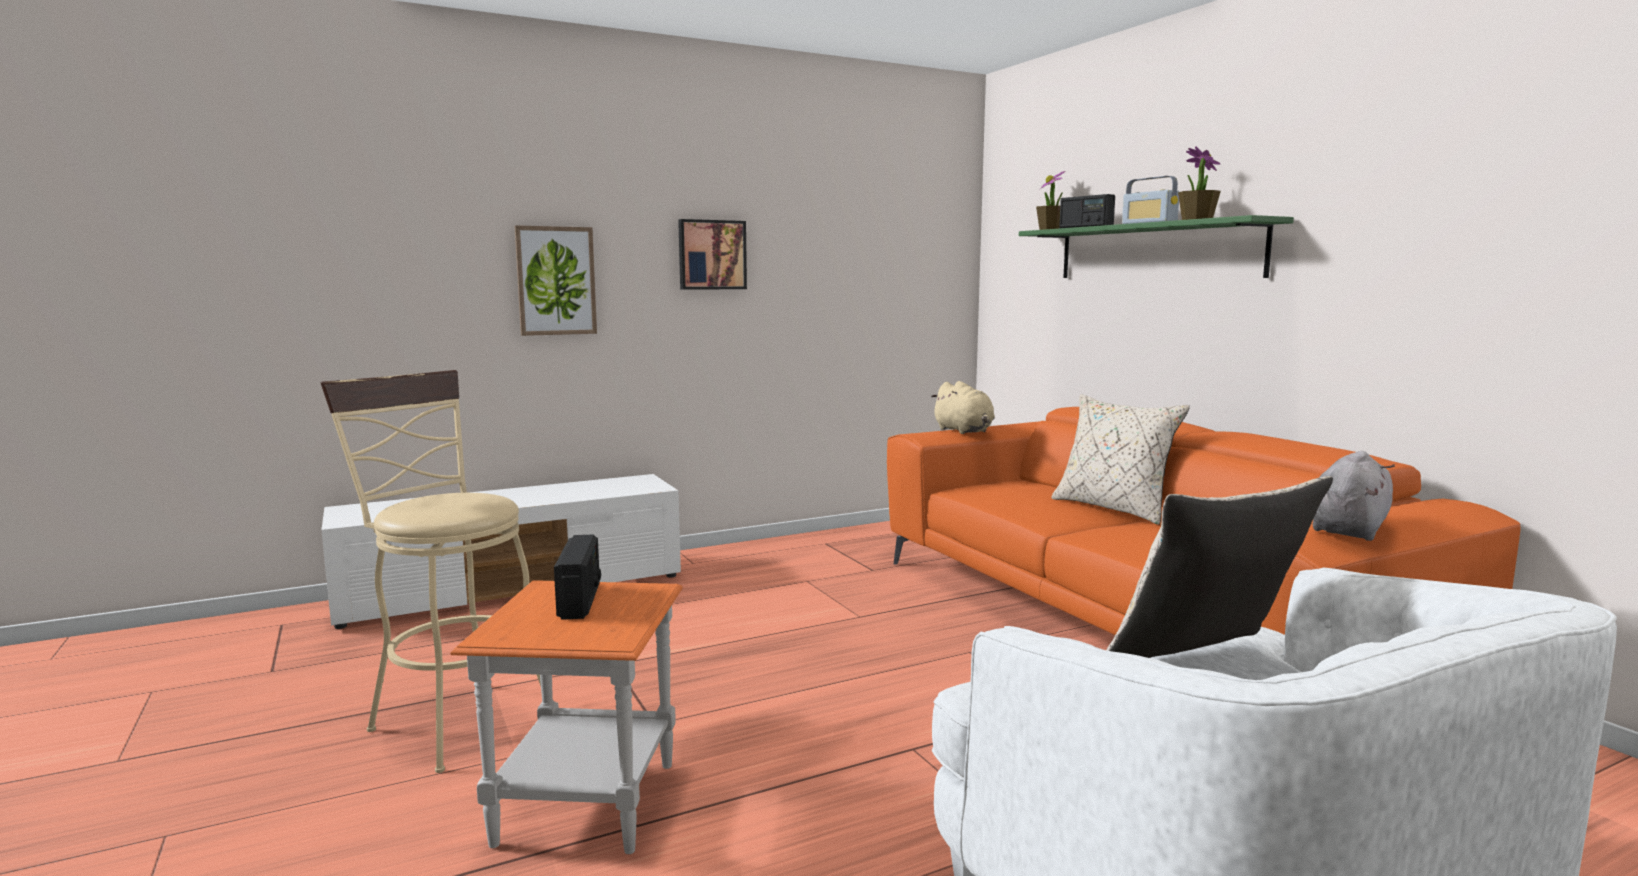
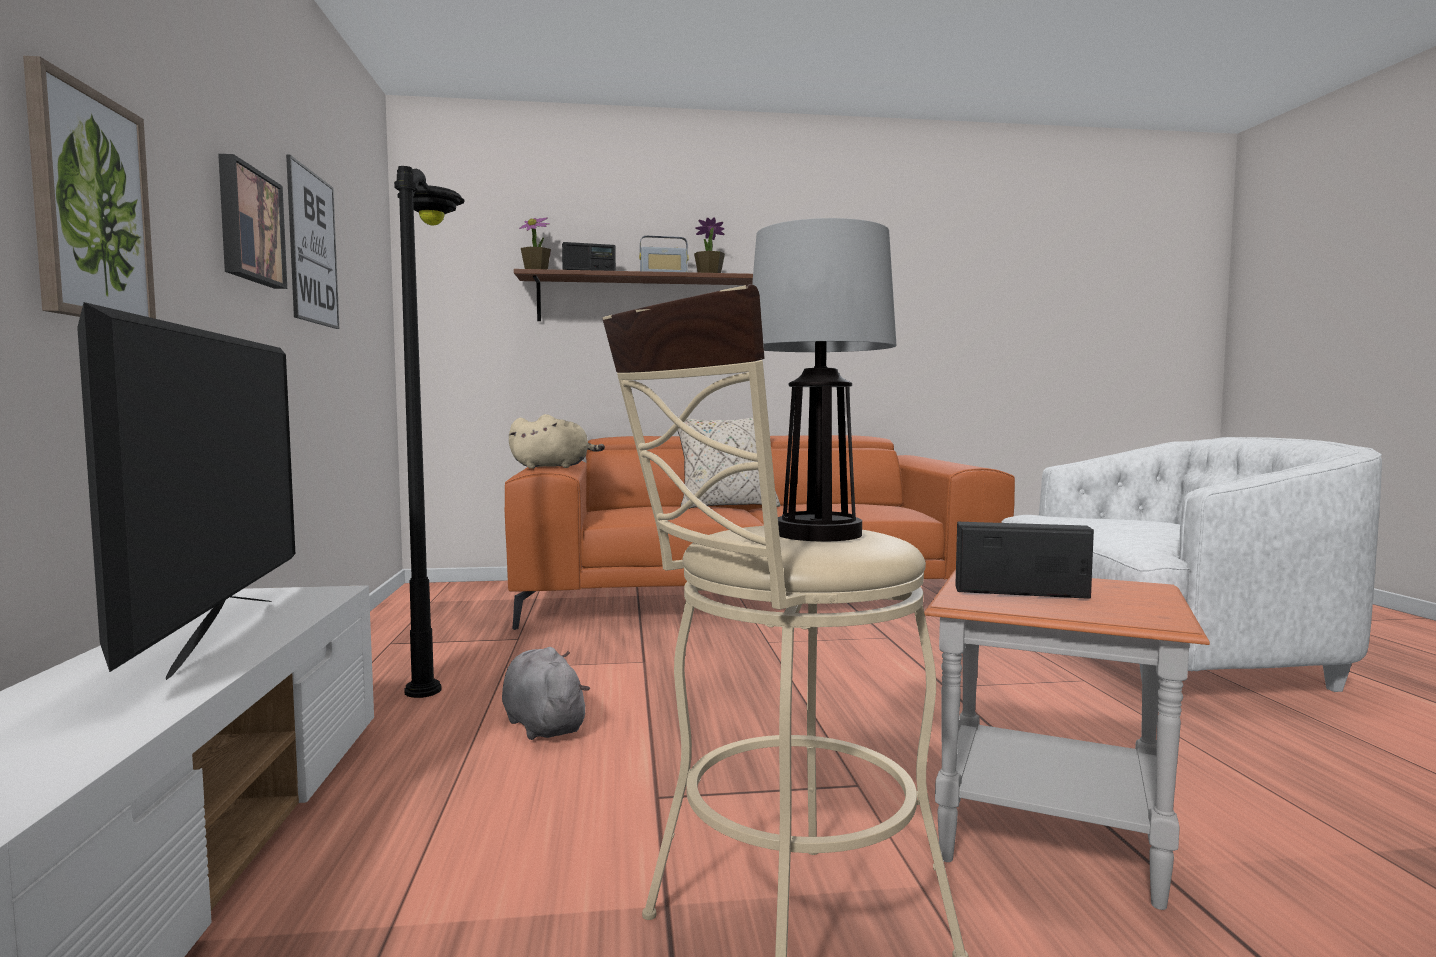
camera: 70 degrees left, 5 degrees down
(440, 503) = (819, 534): none -> table lamp
(563, 493) = (222, 634): none -> television
(808, 249) = (313, 248): none -> picture
(808, 561) = (440, 658): none -> black floor lamp
(1155, 251) = (648, 300): green shelf -> brown shelf
(1207, 664) = (1100, 521): beige pillow -> none
(1348, 529) = (958, 463): grey plush toy -> grey plush toy (542, 724)

